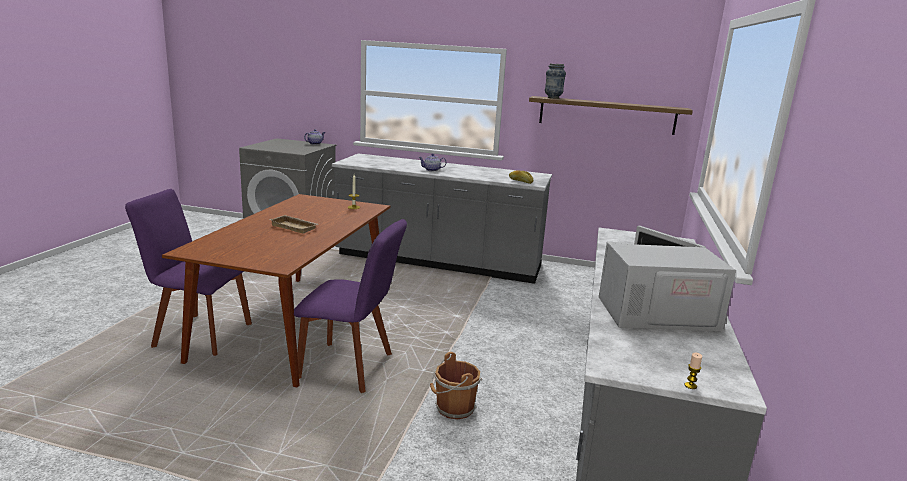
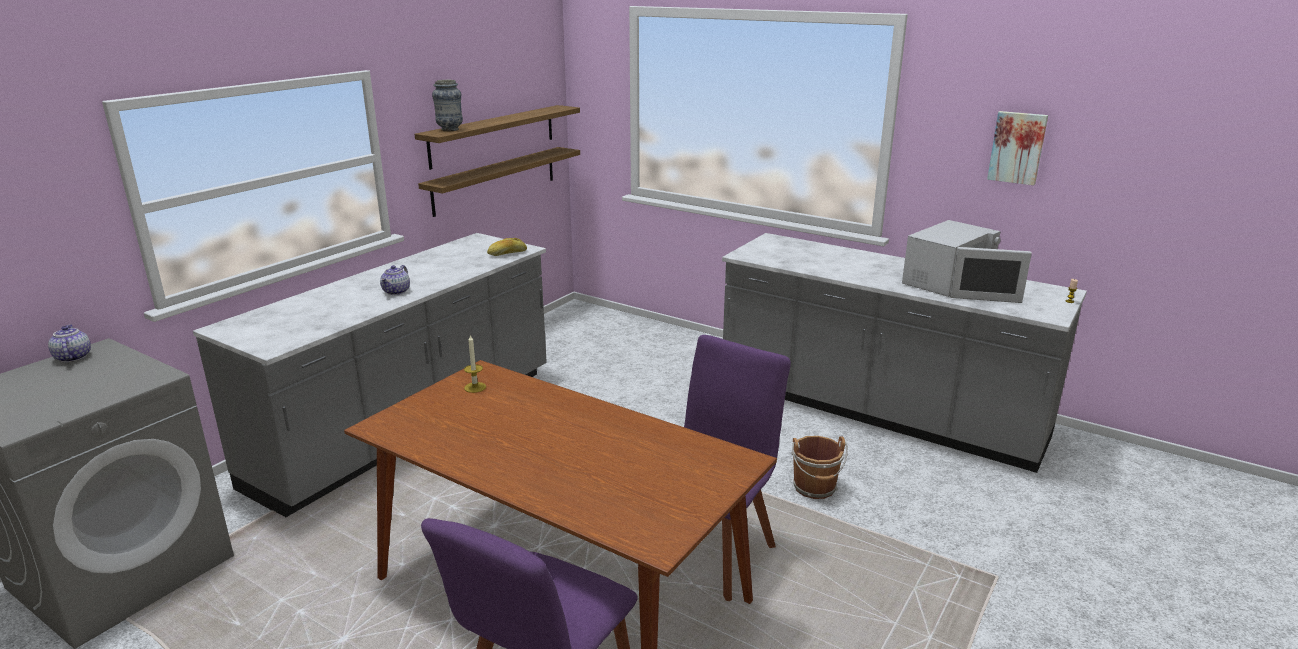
camera: 70 degrees left, 5 degrees up
(295, 227) = (563, 442): beige tray -> none
(600, 148) = (495, 180): none -> shelf
(658, 312) = (949, 283): white microwave -> white microwave turned 150 degrees counterclockwise
(825, 179) = (1017, 147): none -> picture

